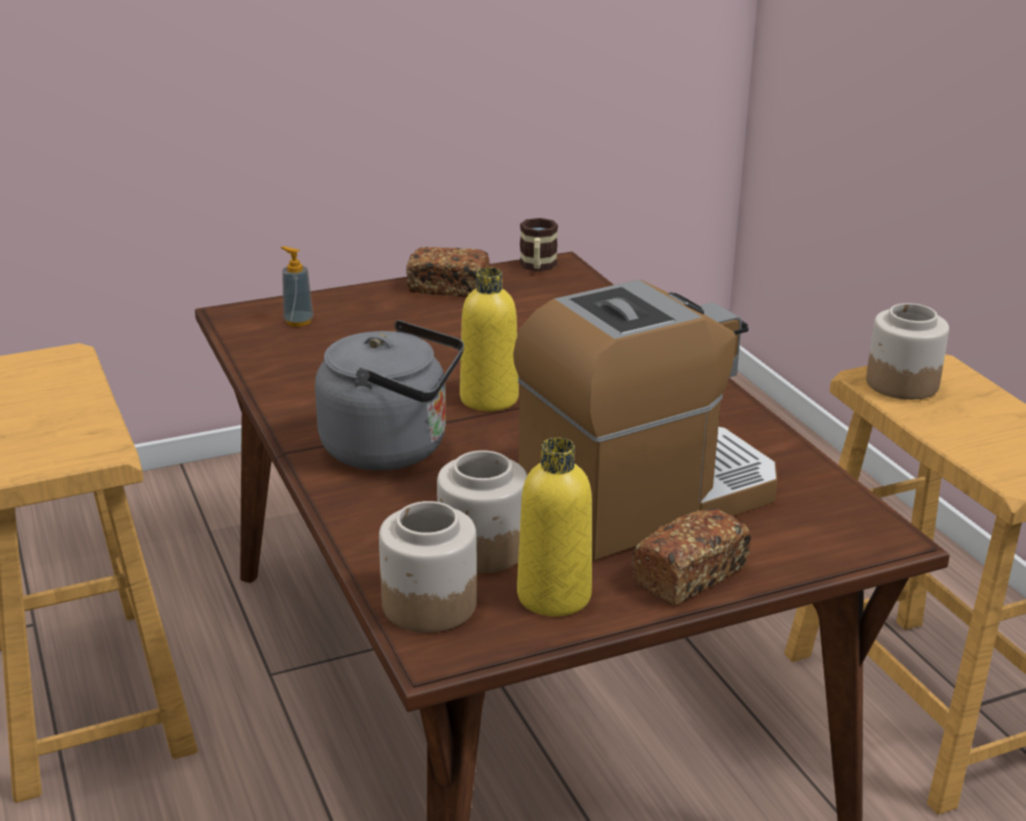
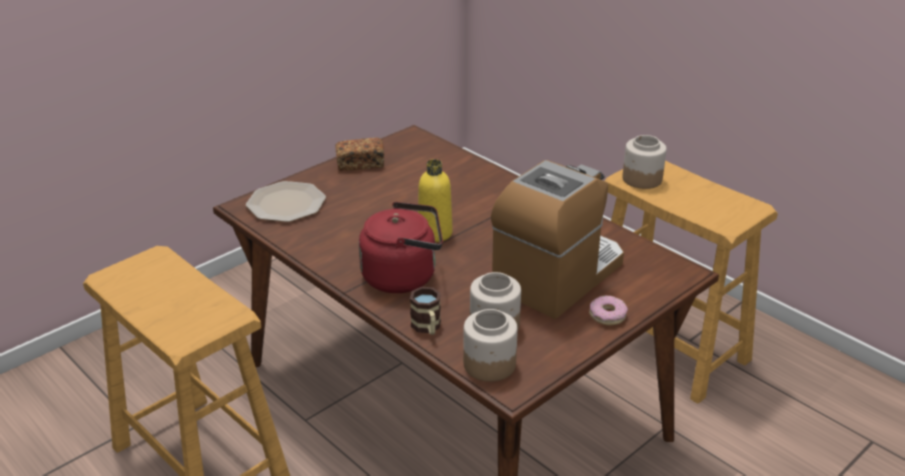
camera: 20 degrees left, 5 degrees up
(298, 321) = (286, 204): soap dispenser -> plate
(393, 448) = (404, 276): grey kettle -> red kettle
(537, 267) = (402, 139): mug -> mug (427, 328)
(554, 596) = (548, 343): yellow bottle -> none
(690, 575) = (607, 315): bread -> donut

